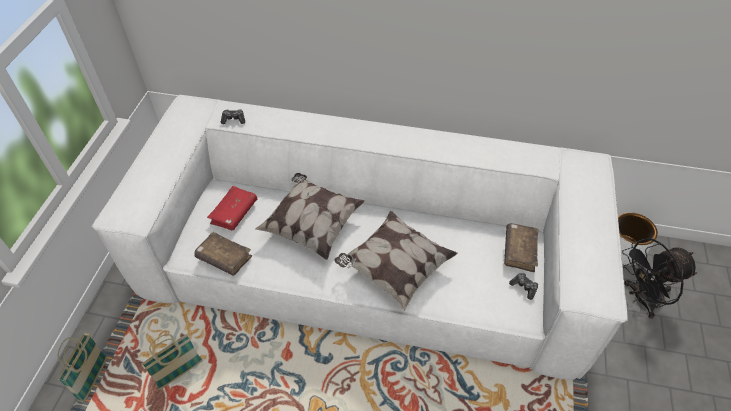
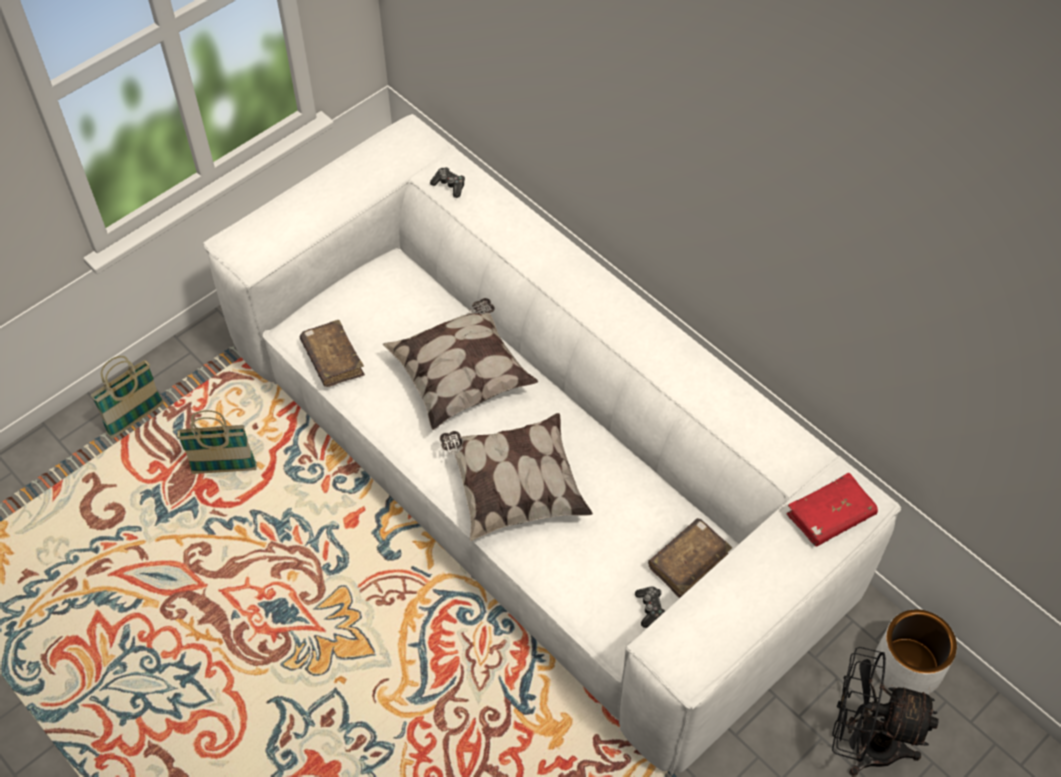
camera: 35 degrees right, 5 degrees up
(234, 212) = (384, 308): red book -> red book (830, 516)

